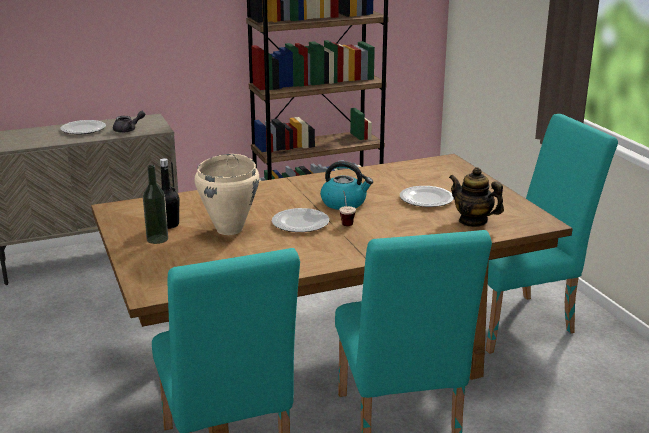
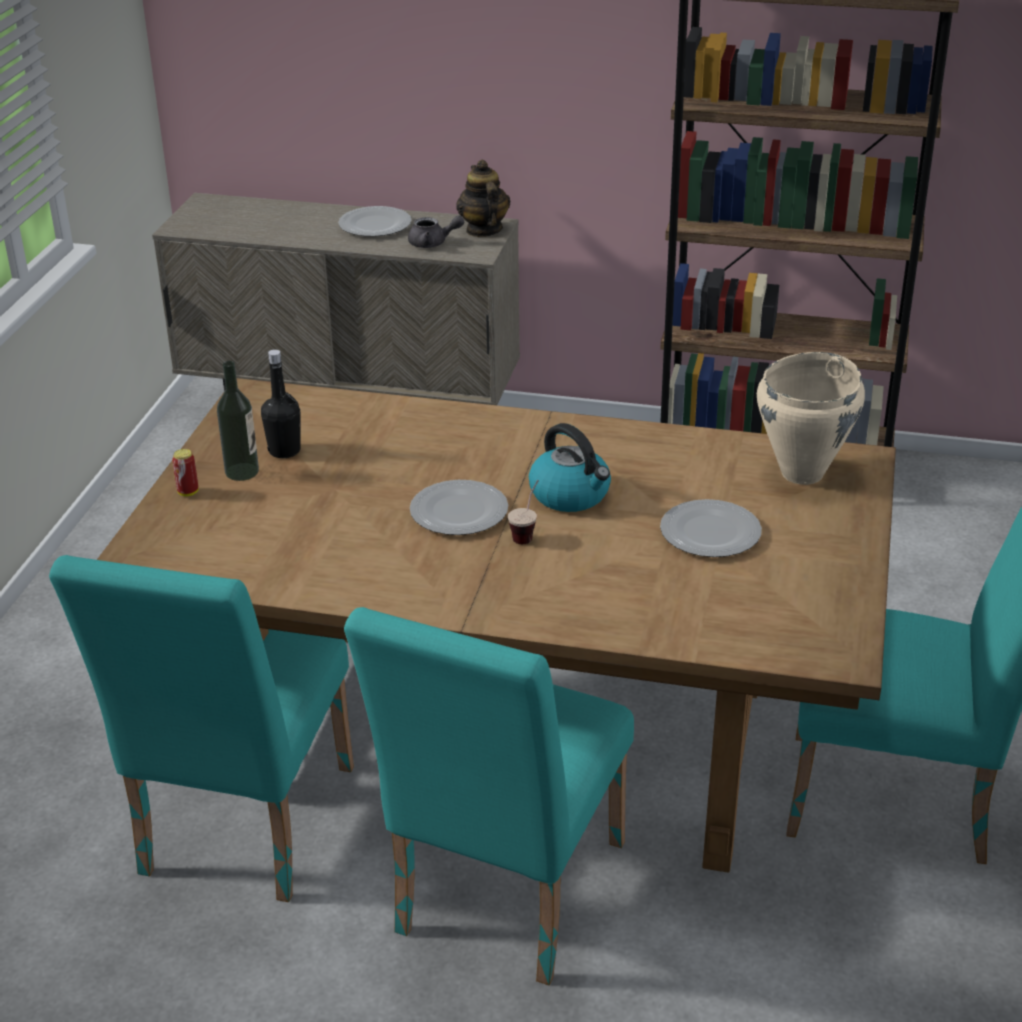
camera: 35 degrees right, 10 degrees up
(138, 255) = (188, 492): none -> can
(230, 229) = (351, 488): beige cooking pot -> beige cooking pot (803, 473)
(473, 221) = (725, 607): teapot -> teapot (483, 230)

